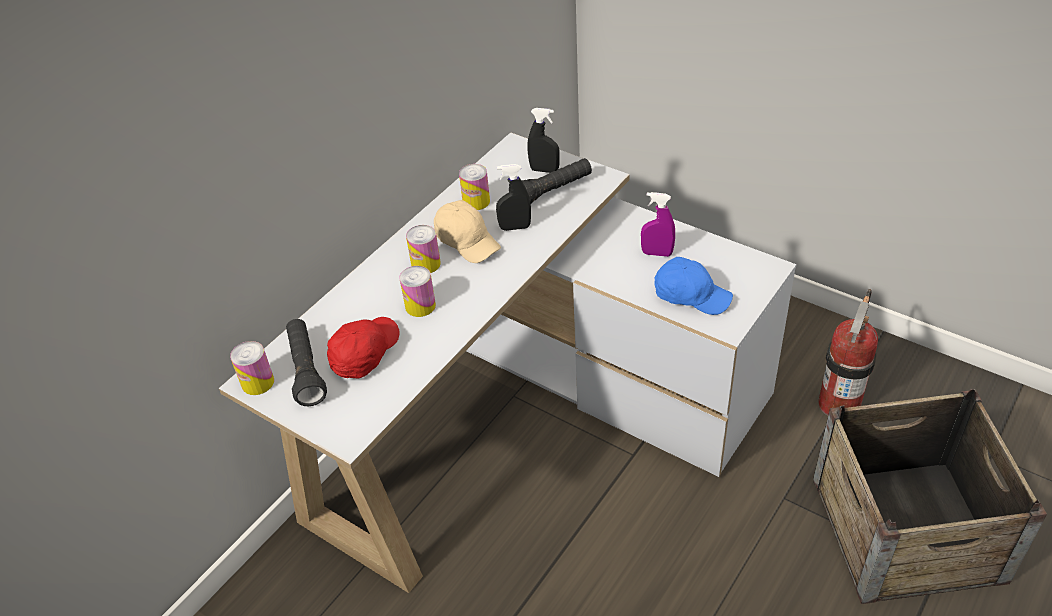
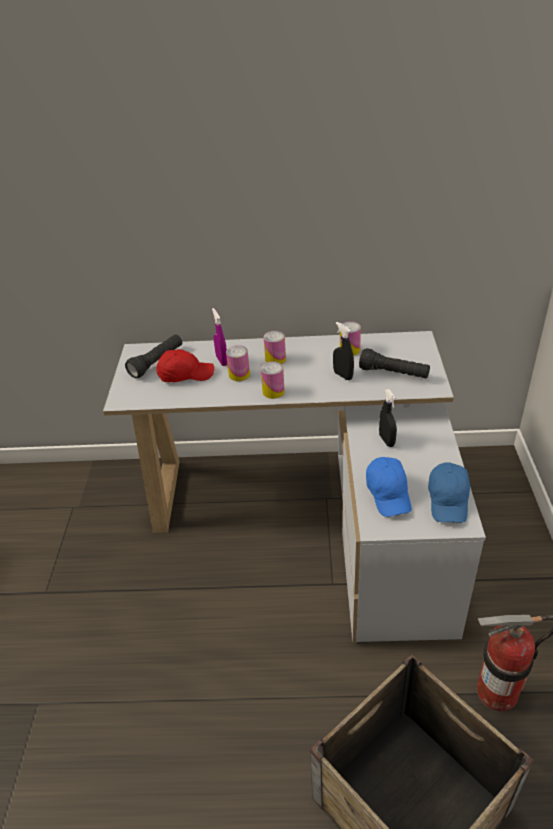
camera: 55 degrees right, 5 degrees down
(258, 382) = (136, 353): can -> can (273, 391)
(467, 241) = (311, 364): beige cap -> none
(544, 170) = (411, 360): black spray bottle -> black spray bottle (386, 440)
(657, 253) = (413, 457): purple spray bottle -> purple spray bottle (222, 361)
(734, 261) = (448, 500): none -> blue cap

